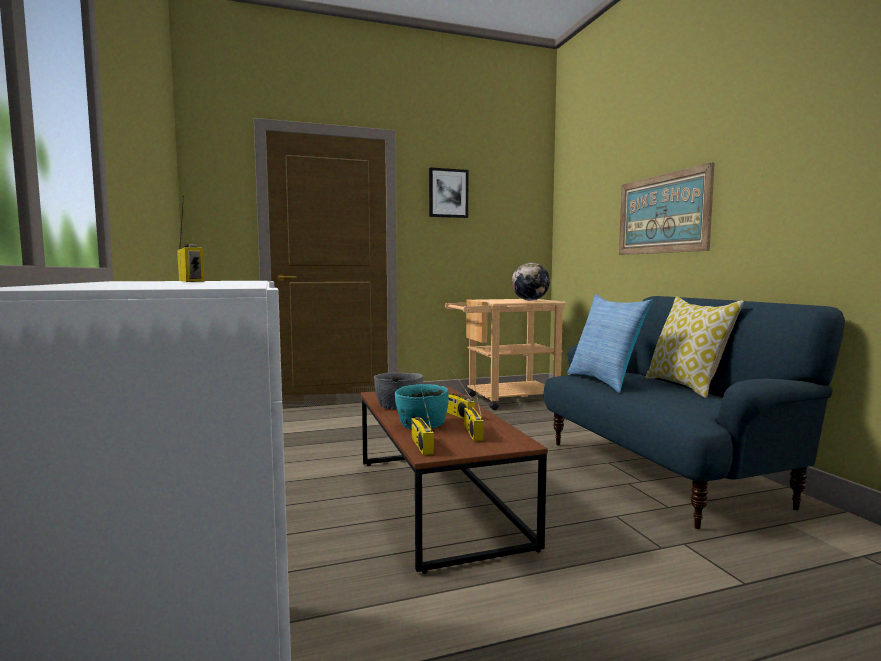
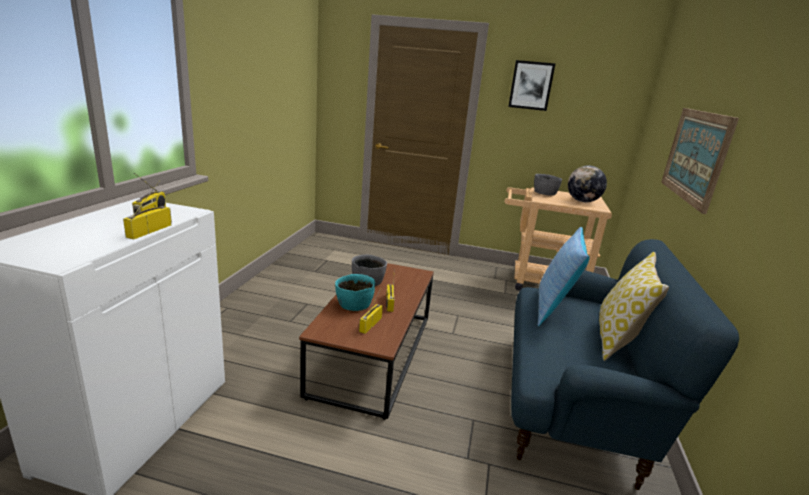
camera: 30 degrees right, 15 degrees up
(421, 445) = (324, 323): radio -> radio (150, 230)
(490, 299) = (545, 193): none -> grey bowl

